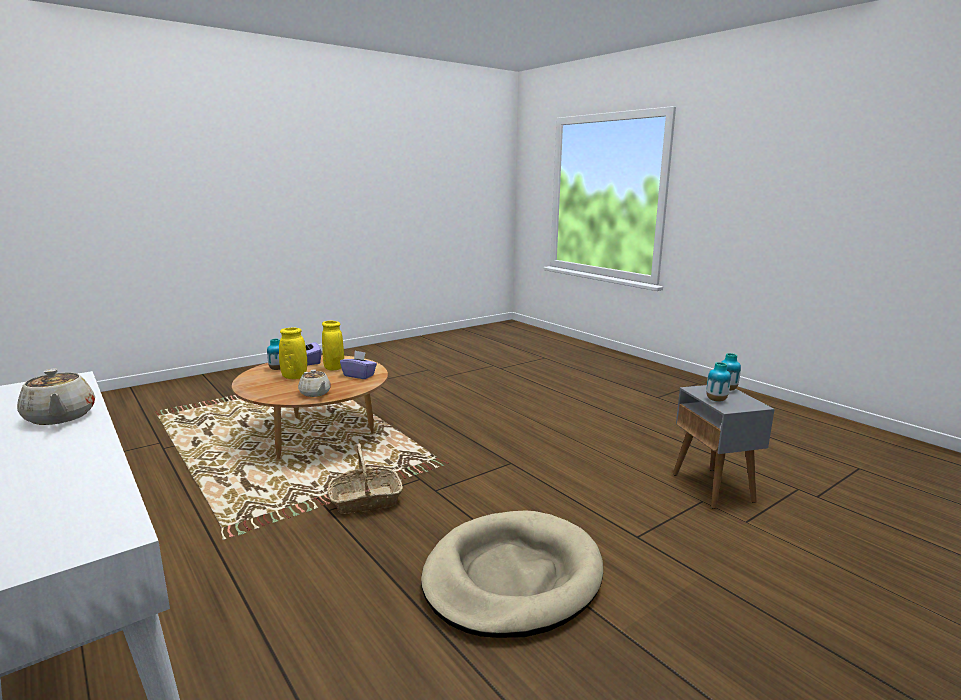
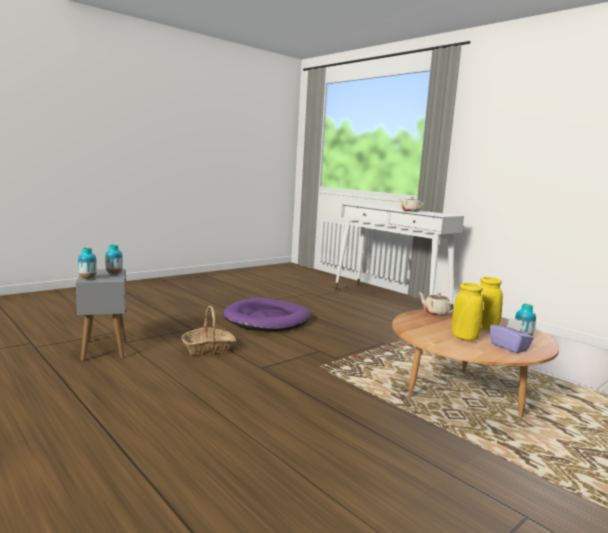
camera: 175 degrees right, 5 degrees down
(359, 375) = (423, 328): purple tissue box -> none
(365, 500) = (364, 346): basket -> basket (208, 349)
(512, 577) = (267, 319): beige dog bed -> purple dog bed

